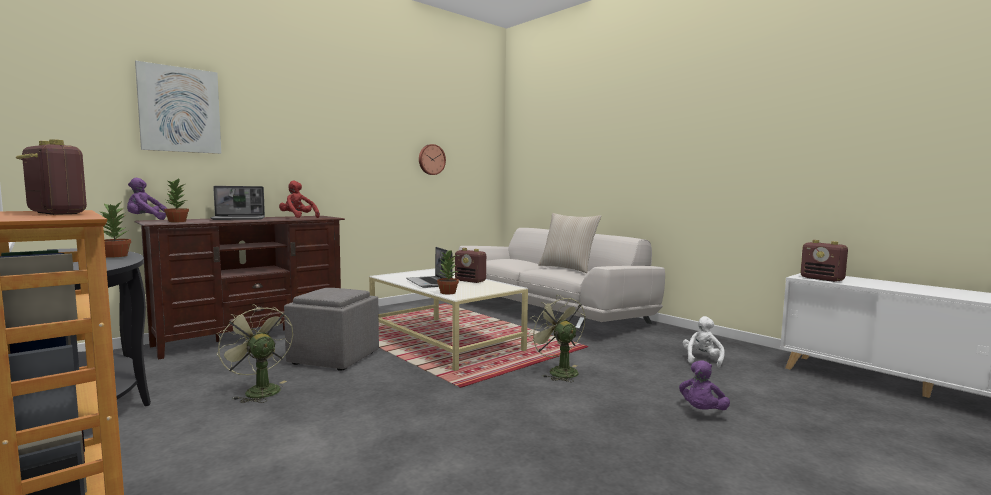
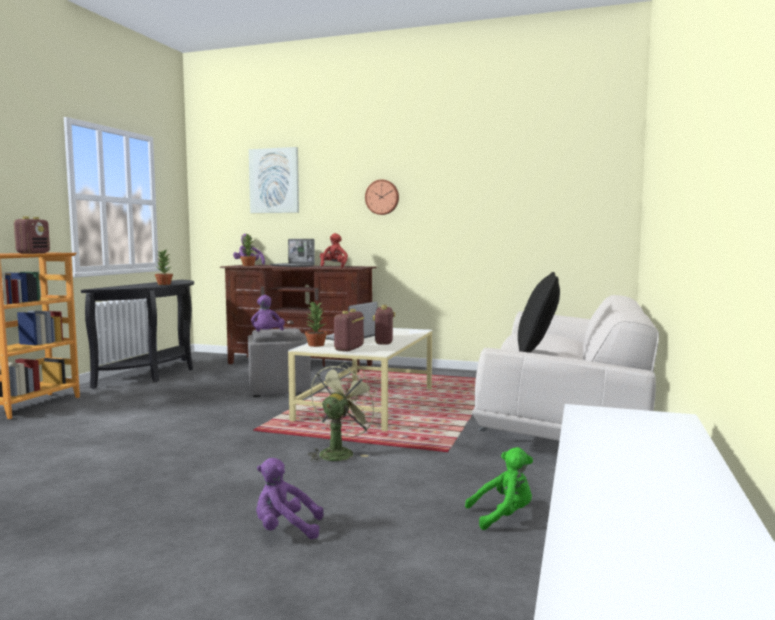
camera: 60 degrees right, 0 degrees up
(258, 390) = (196, 391): green fan -> none
(344, 296) = (267, 334): none -> purple plush toy
(431, 159) = (509, 204): wall clock -> wall clock (382, 197)
(567, 268) = (537, 352): beige pillow -> black pillow
(702, 359) = (503, 516): white plush toy -> green plush toy
(822, 279) = (596, 421): radio -> radio (349, 349)

